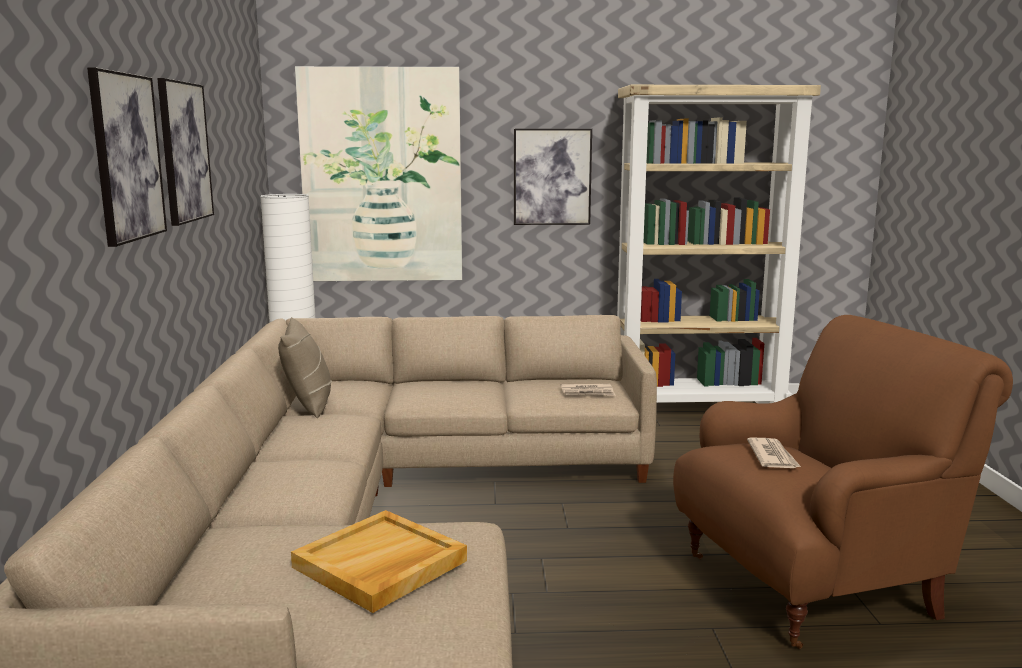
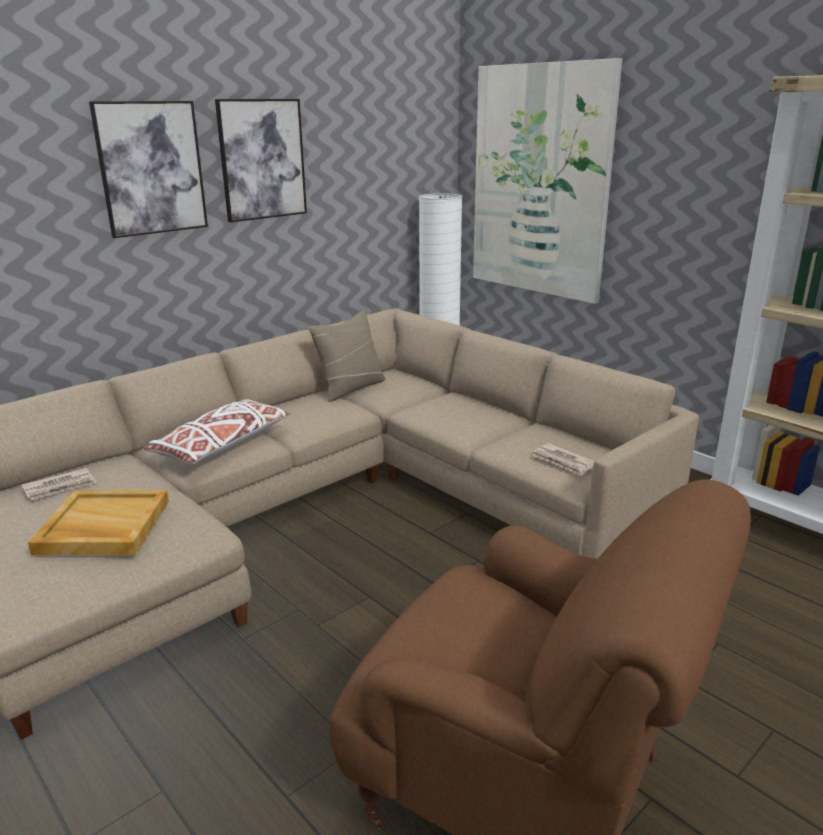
camera: 50 degrees right, 10 degrees up
(307, 478) = (221, 445): none -> white pillow
(552, 177) = (708, 197): picture -> none
(772, 456) = (471, 614): newspaper -> newspaper (60, 487)

